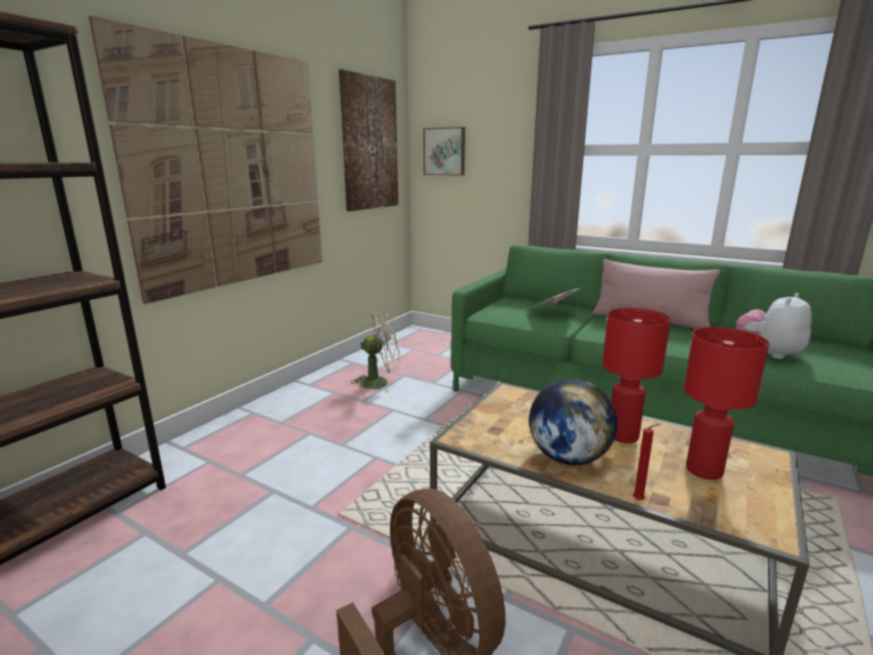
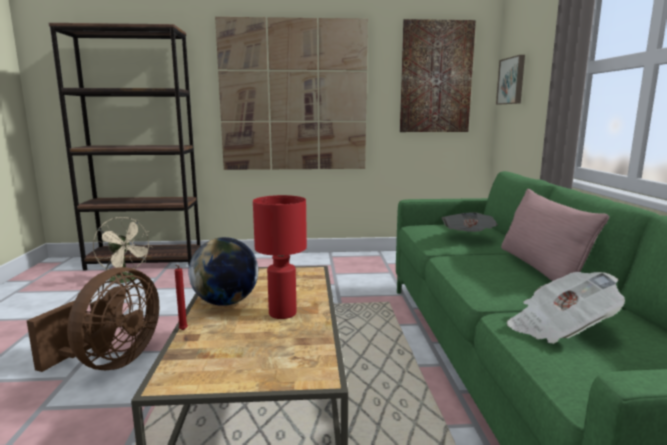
camera: 55 degrees right, 5 degrees down
(380, 382) = (367, 270): beige fan -> beige fan (127, 280)
(704, 471) = (252, 349): red table lamp -> none
(769, 353) = (559, 329): plush toy -> newspaper

